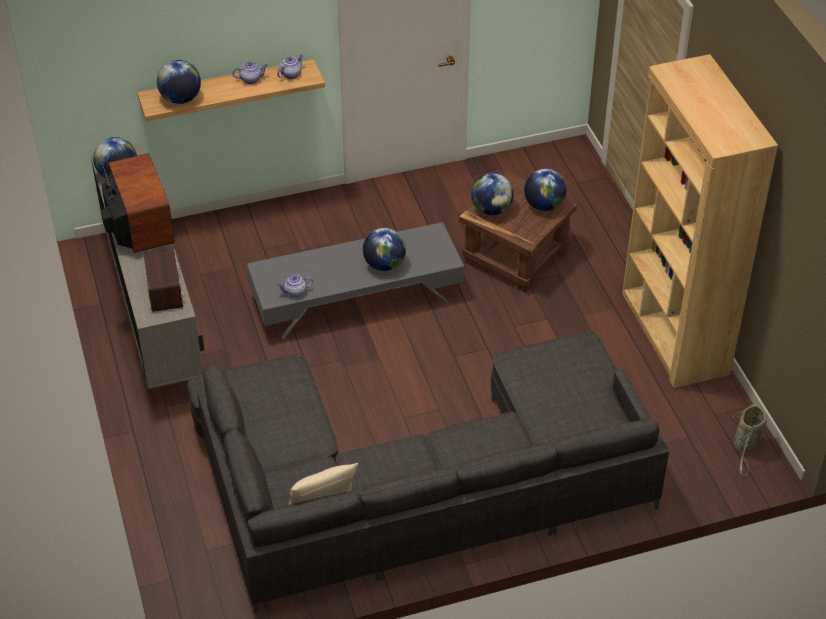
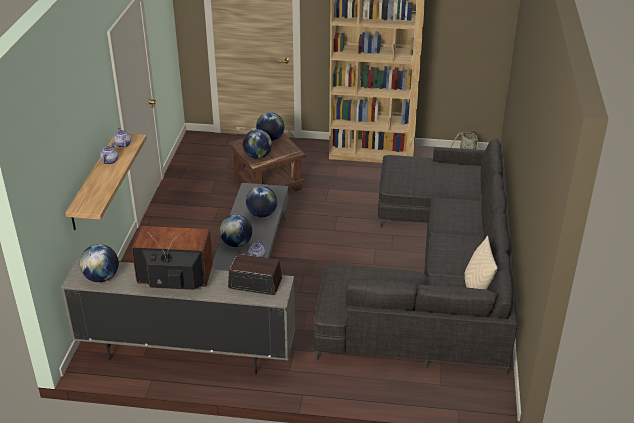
camera: 65 degrees left, 10 degrees down
(181, 99) = (98, 194): globe -> globe (236, 243)

